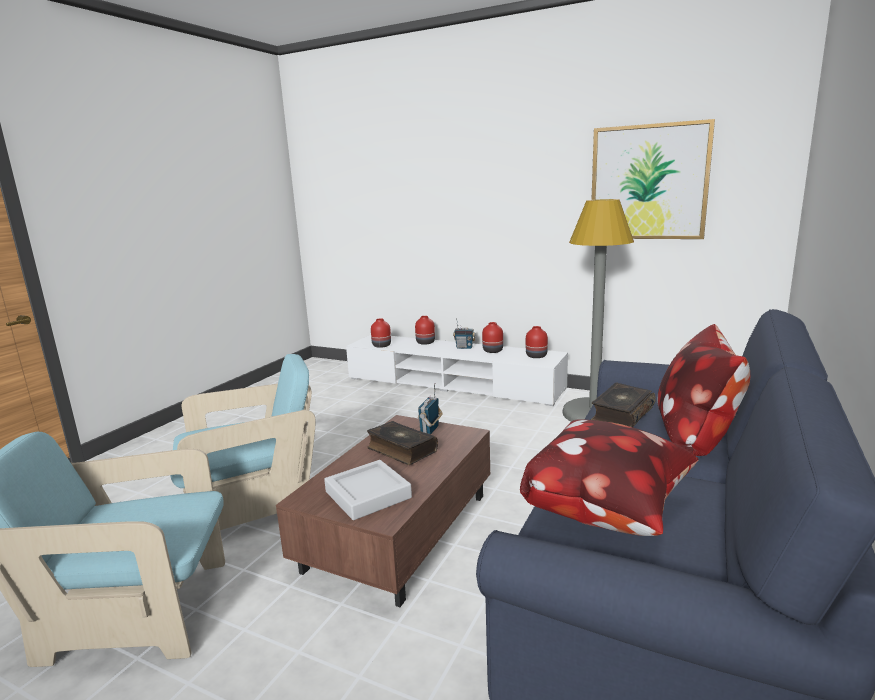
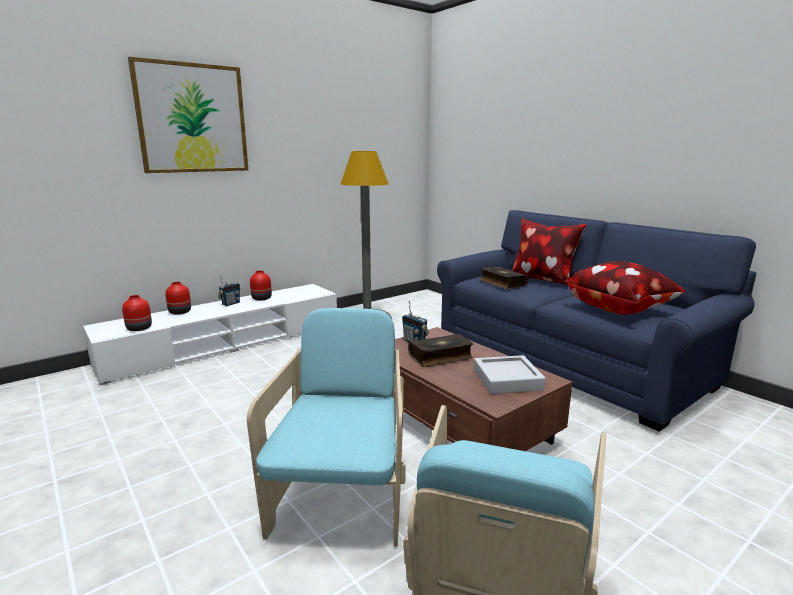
camera: 65 degrees left, 0 degrees up
(535, 356) = (302, 291): red vase -> none
(648, 182) = (355, 141): picture -> picture (192, 118)

